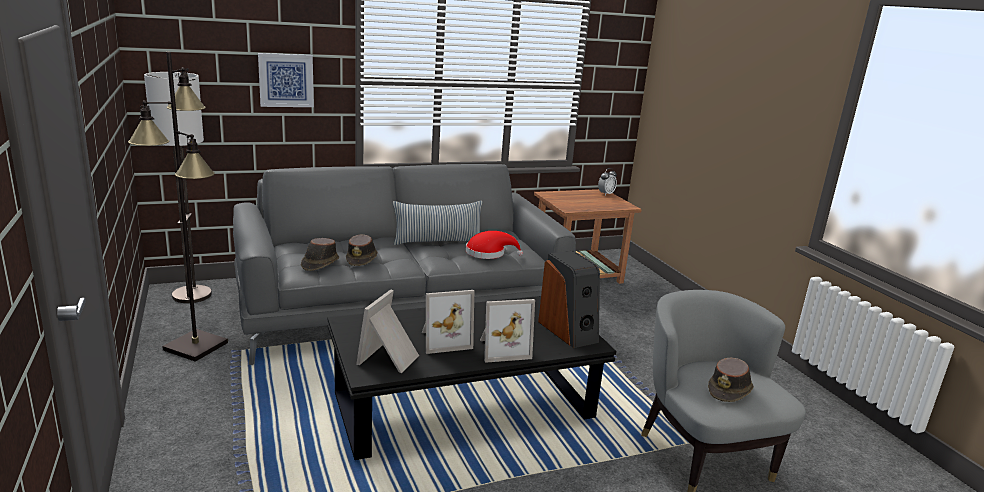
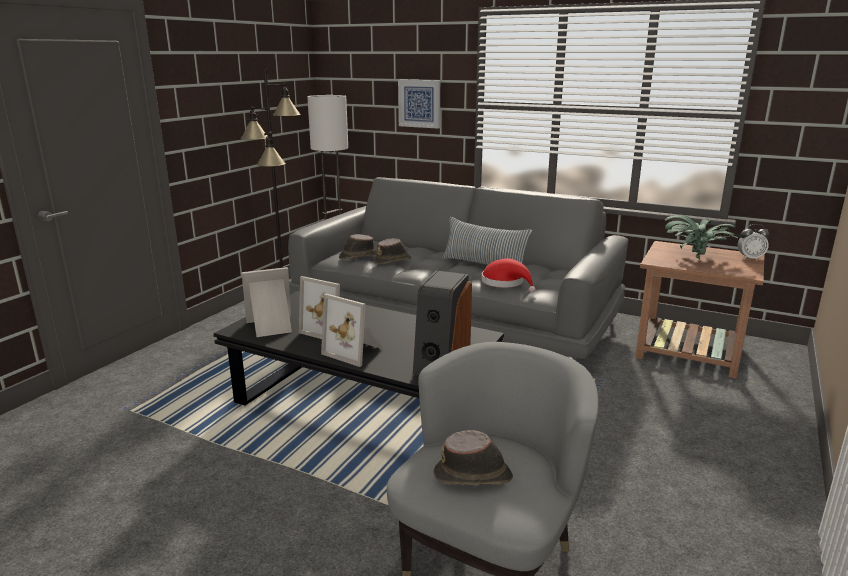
camera: 50 degrees right, 0 degrees up
(582, 200) = (696, 258): none -> potted plant

